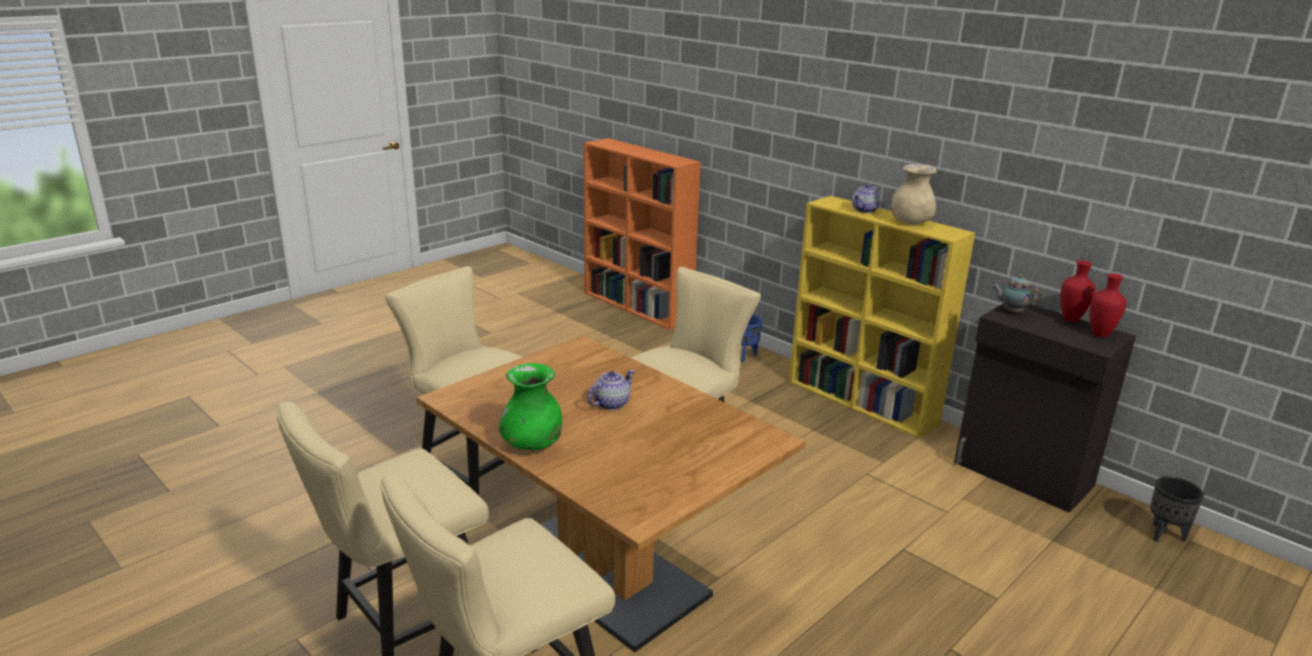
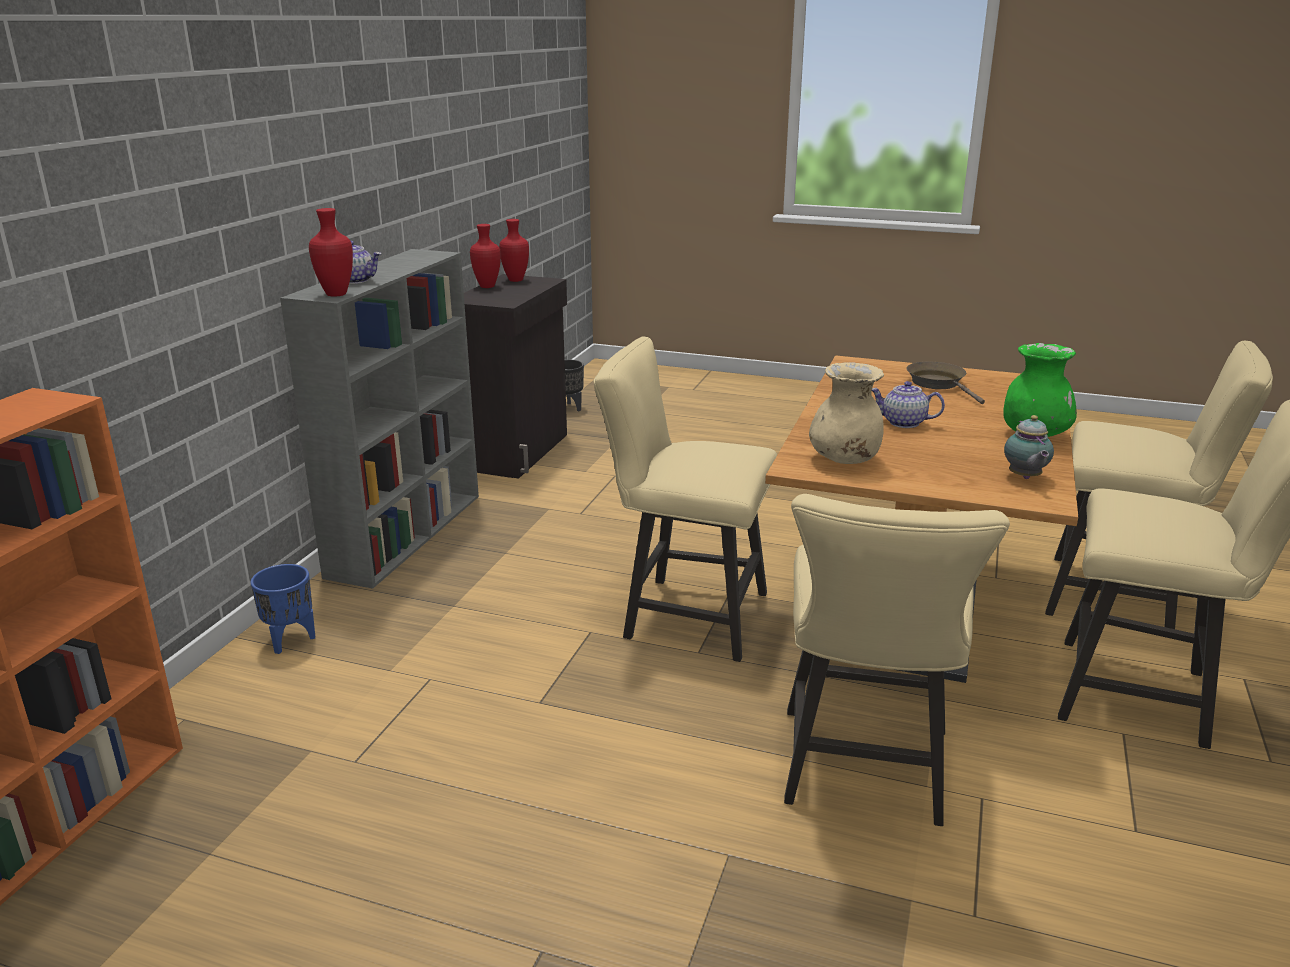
camera: 115 degrees left, 0 degrees up
(680, 457) = (939, 384): none -> brown frying pan
(827, 204) = (338, 294): none -> red vase
(863, 402) = (407, 533): yellow bookcase -> grey bookcase
(911, 222) = (397, 264): beige vase -> beige vase (844, 460)
(1011, 311) = (486, 300): teapot -> teapot (1024, 477)

